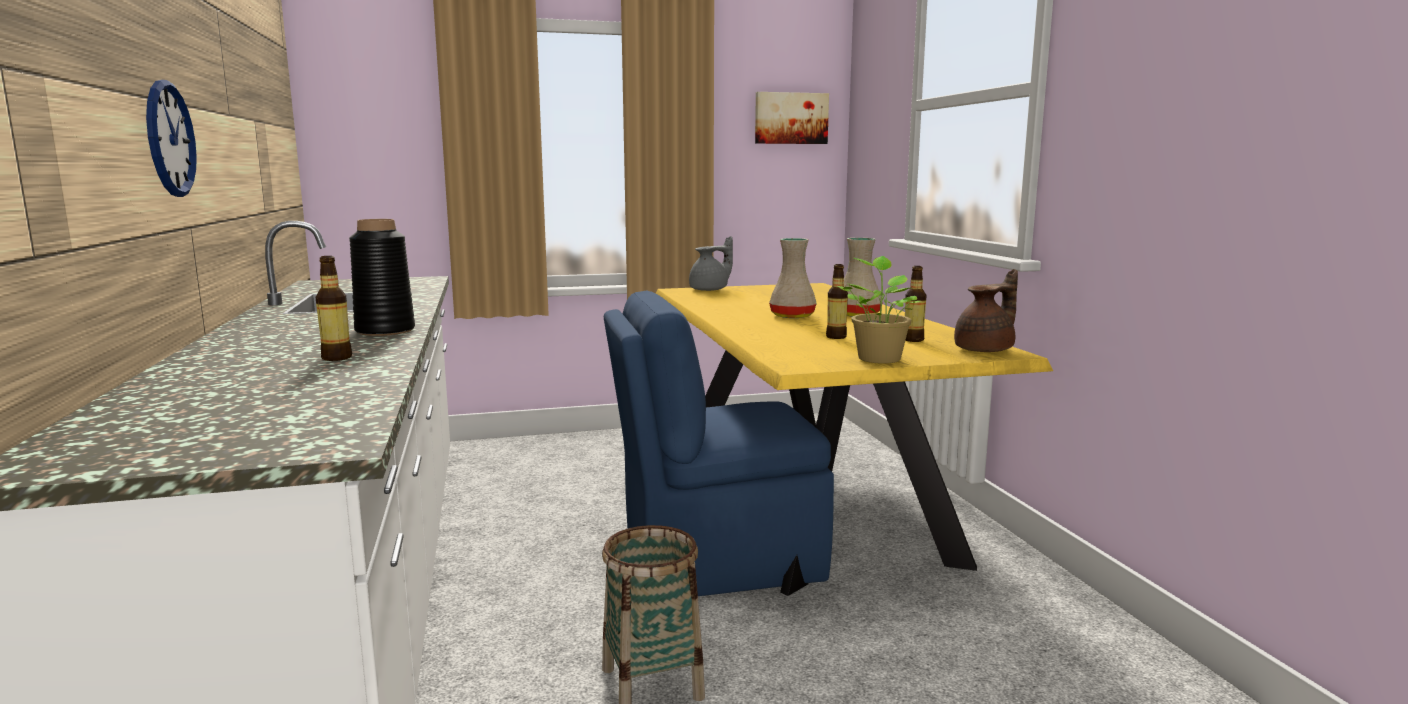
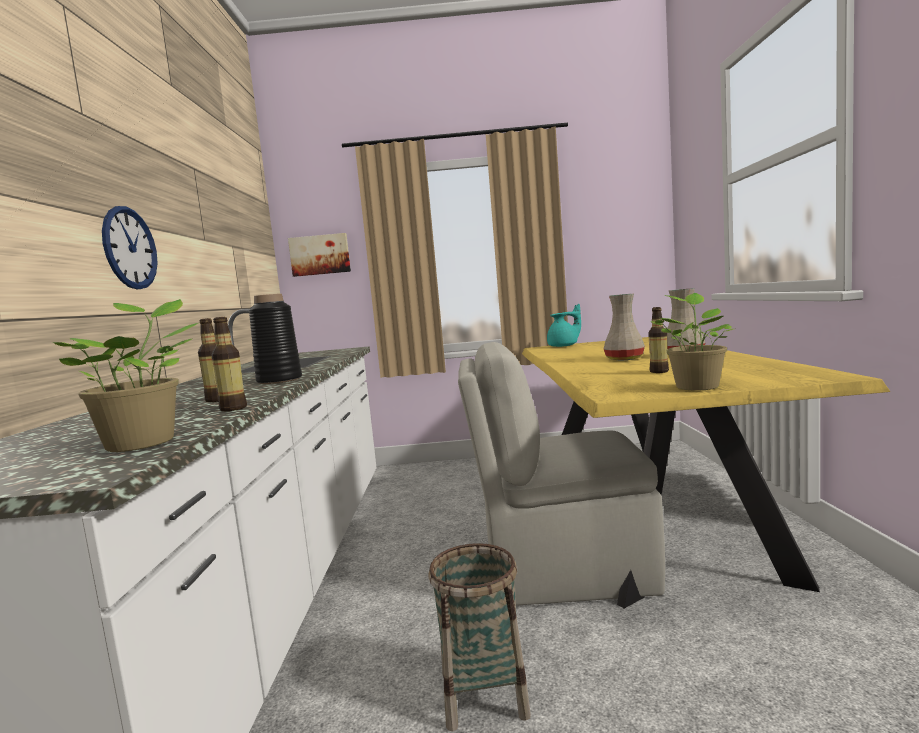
camera: 15 degrees right, 5 degrees down
(332, 411) = (145, 442): none -> potted plant
(710, 290) = (564, 346): grey teapot -> turquoise teapot
(717, 560) = (563, 569): blue chair -> beige chair
(790, 118) = (624, 211): picture -> picture (320, 255)
(913, 340) = (733, 370): bottle -> bottle (233, 408)
(986, 350) = (811, 375): brown teapot -> none

